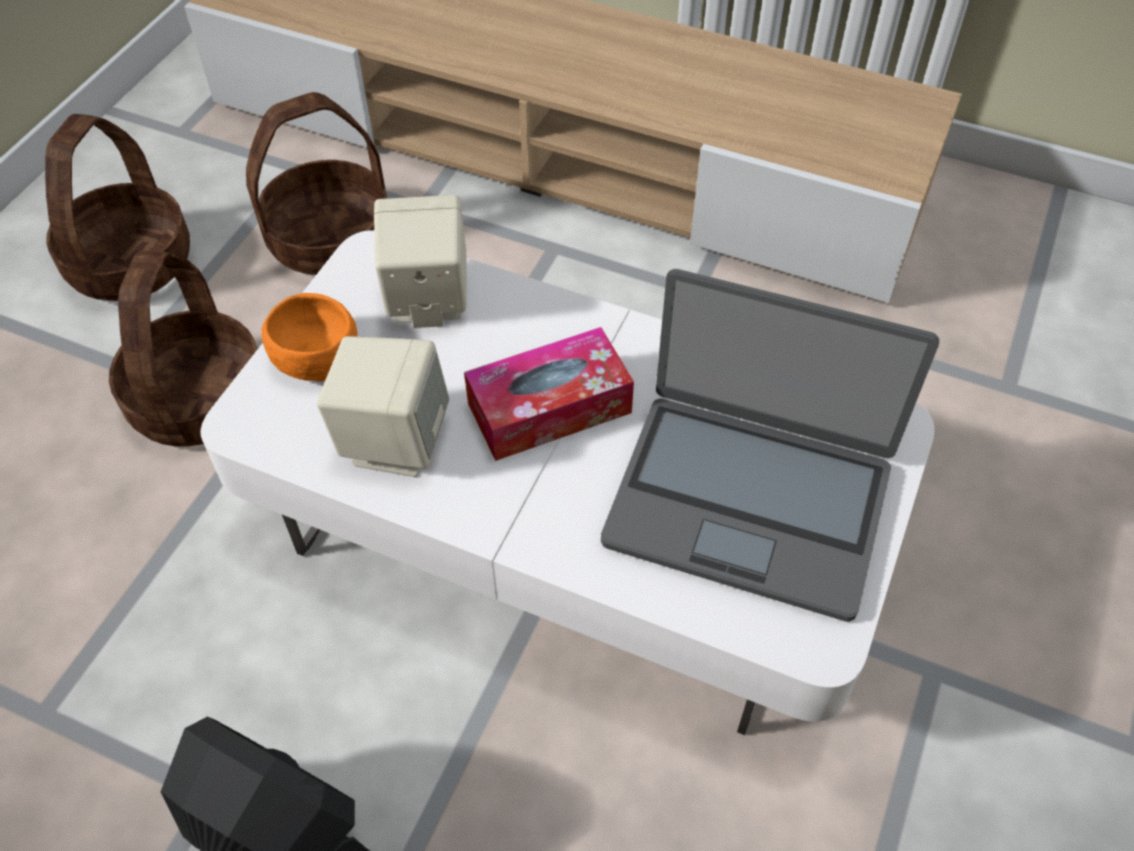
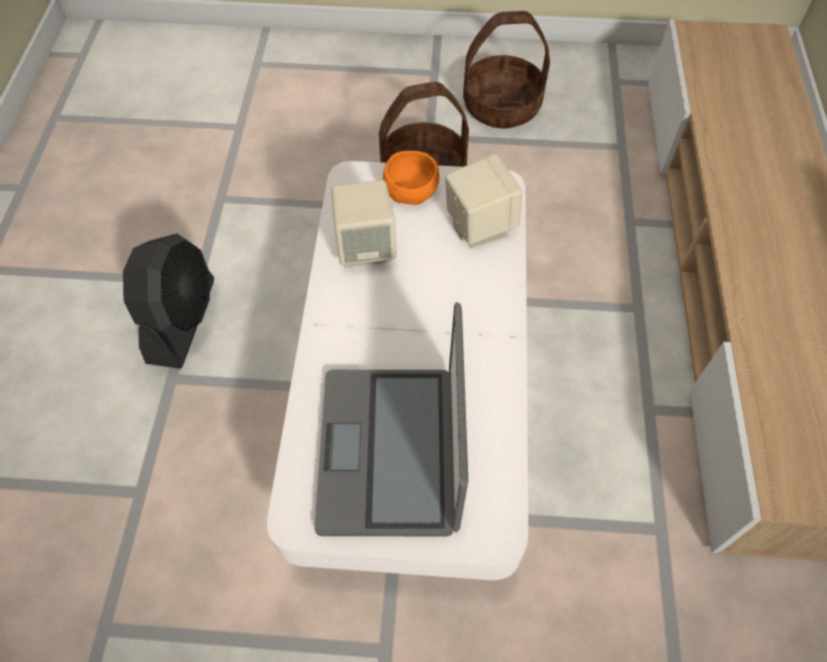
camera: 70 degrees right, 5 degrees up
(330, 240) = (572, 186): basket -> none
(549, 408) = (422, 317): tissue box -> none

